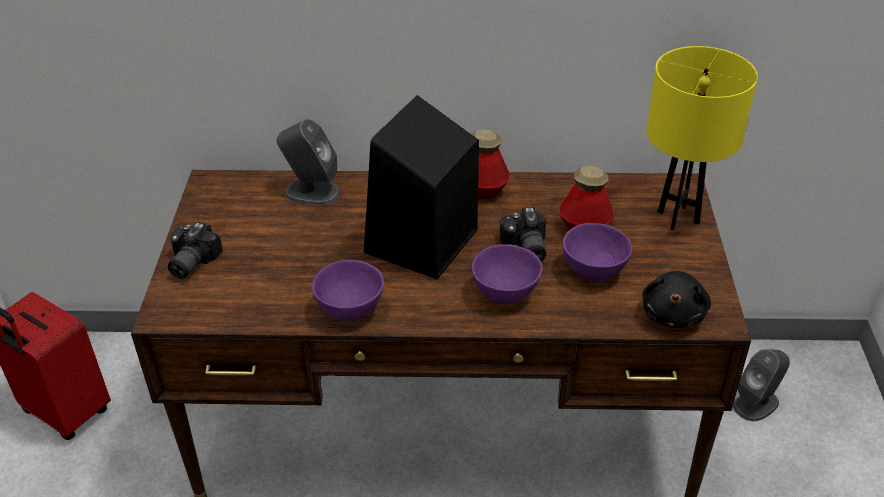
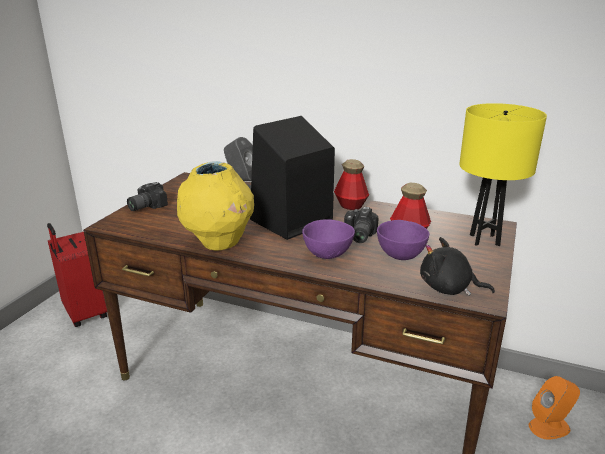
camera: 20 degrees right, 15 degrees down
(351, 310) = (219, 243): purple bowl -> yellow vase
(673, 313) = (449, 288): black plush toy -> black plush toy turned 75 degrees clockwise
(756, 403) = (549, 427): grey speaker -> orange speaker

